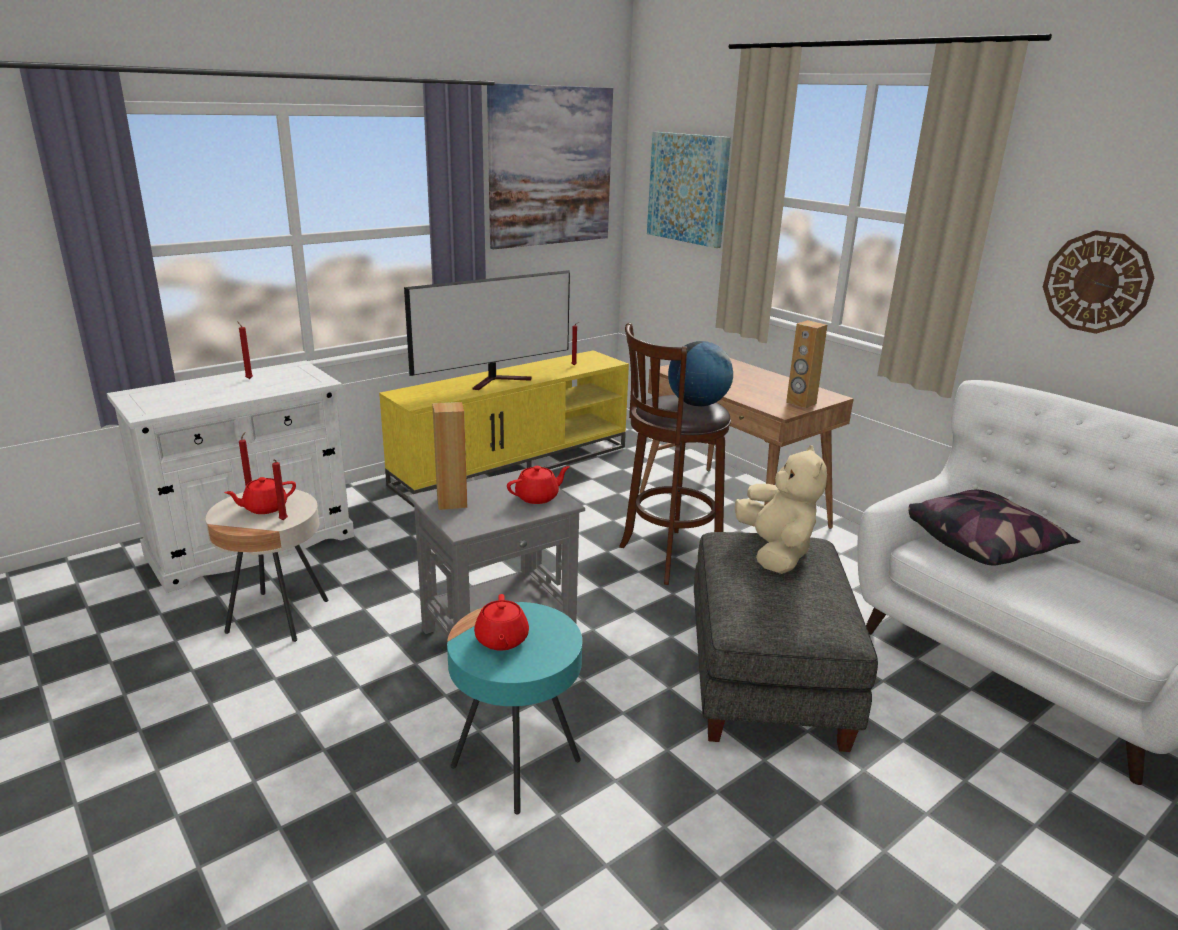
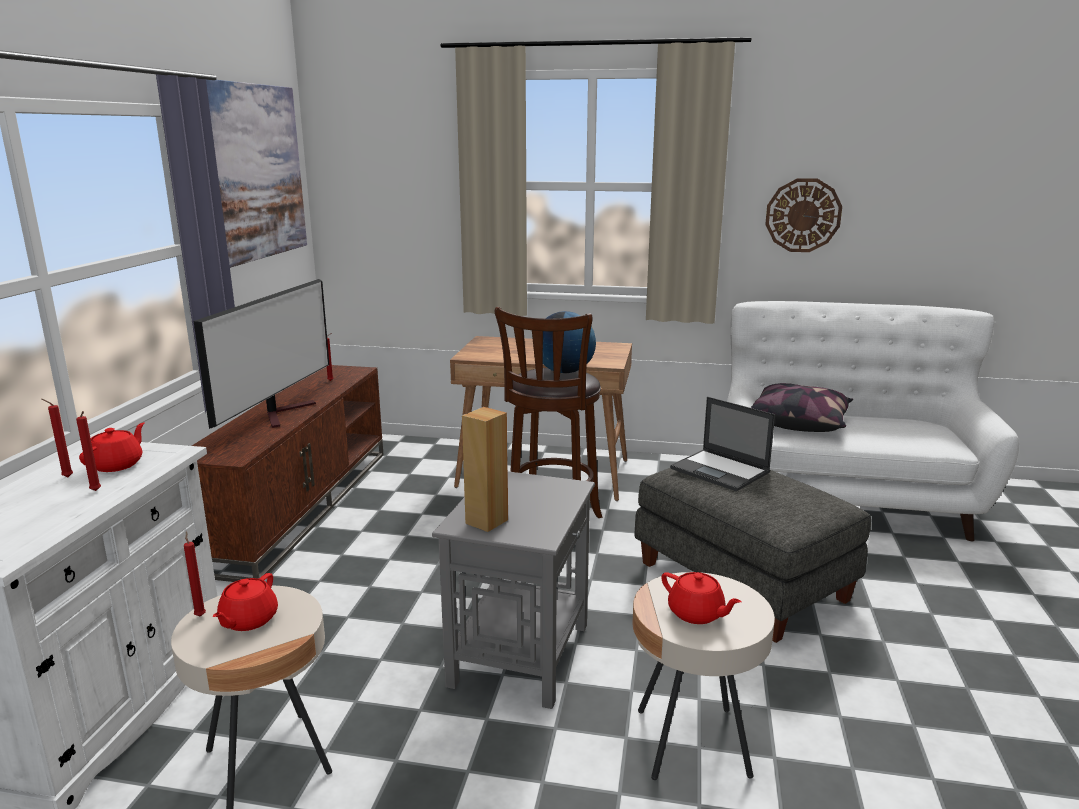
camera: 40 degrees left, 5 degrees down
(283, 521) = (297, 622): red candle -> red candle (96, 491)
(513, 464) = (299, 505): yellow tv stand -> brown tv stand
(516, 764) = (692, 743): turquoise side table -> beige side table
(538, 497) = (546, 489): red teapot -> red teapot (117, 465)
(688, 188) = (398, 184): picture -> none
(775, 552) = (721, 471): beige plush toy -> laptop
(801, 403) = (609, 355): brown speaker -> none

